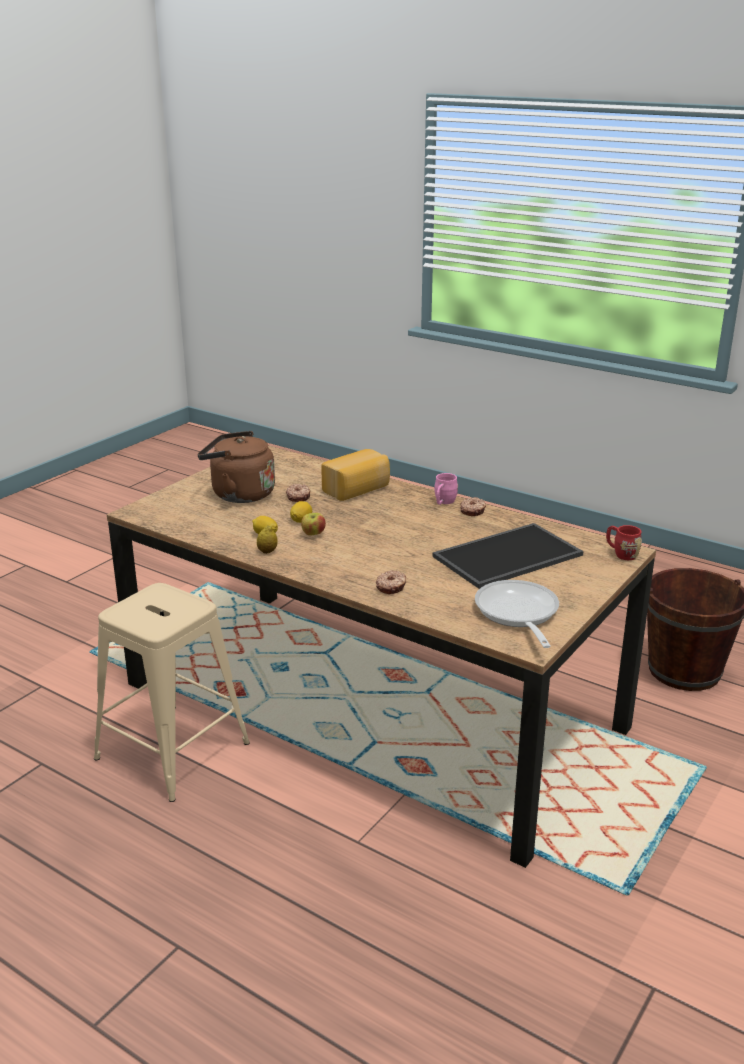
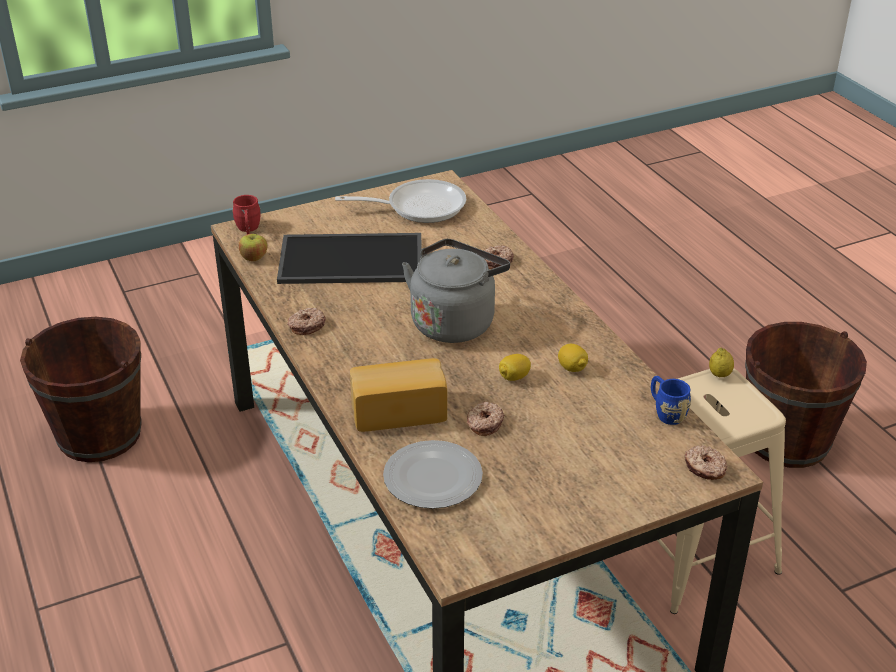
camera: 150 degrees left, 10 degrees up
(102, 888) = (787, 440): none -> brown bucket
(146, 510) = (704, 468): none -> donut
(184, 529) = (666, 412): none -> blue mug
(239, 494) = (560, 459): brown kettle -> none
(267, 551) = (585, 342): lemon -> lemon (719, 375)
(304, 472) = (434, 477): none -> plate
(313, 534) = (516, 351): apple -> apple (254, 258)
(376, 539) = (455, 321): none -> grey kettle
(443, 502) = (322, 350): pink mug -> none
(517, 614) = (419, 207): frying pan -> frying pan turned 120 degrees counterclockwise

